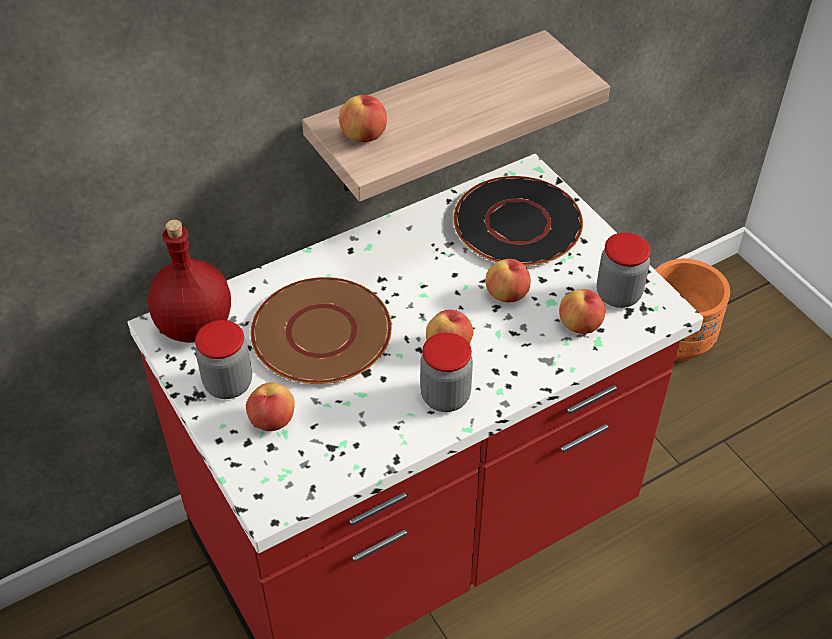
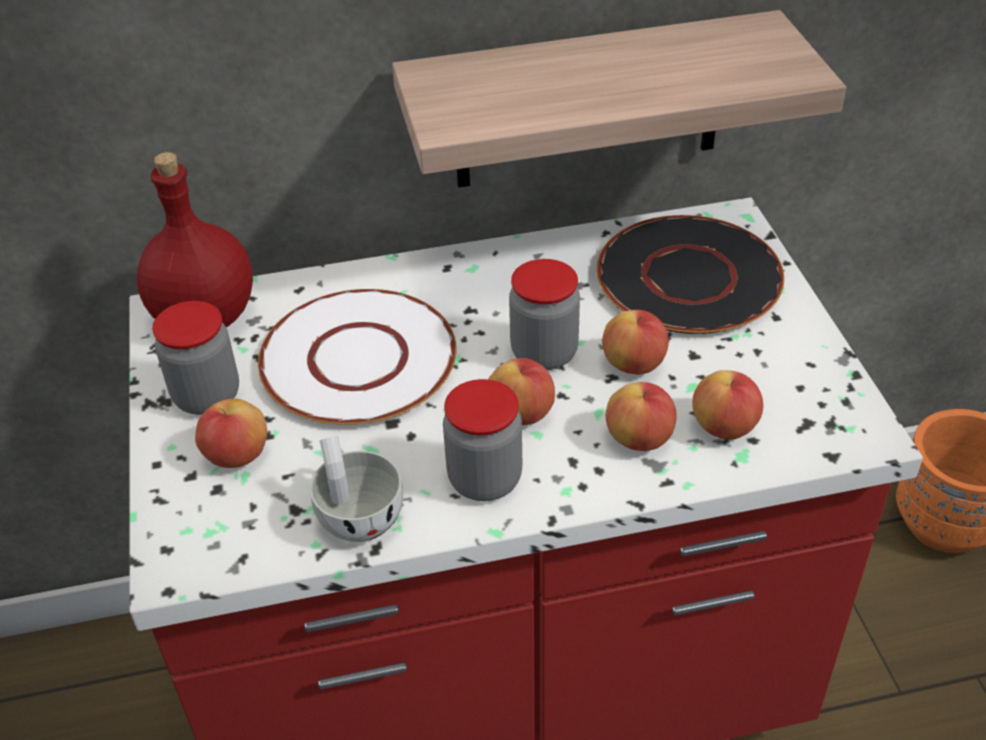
camera: 20 degrees right, 5 degrees down
(320, 332) = (357, 359): brown plate -> white plate
(364, 136) = (461, 92): apple -> apple (639, 439)
(373, 439) = (357, 512): none -> white cup
(618, 295) = (799, 398): jar -> jar (544, 353)

